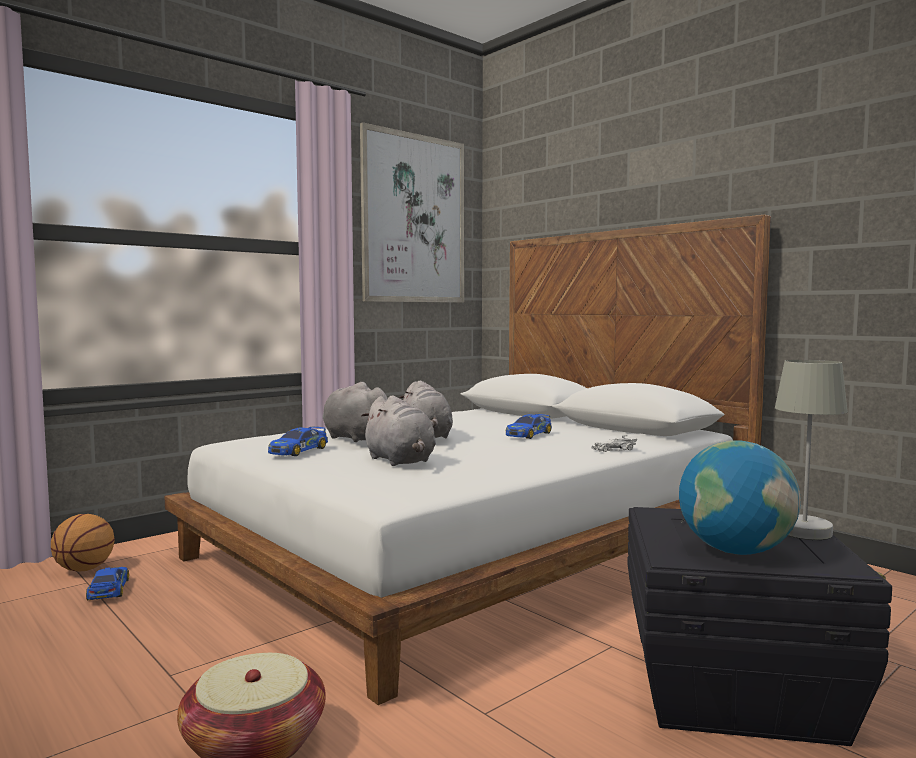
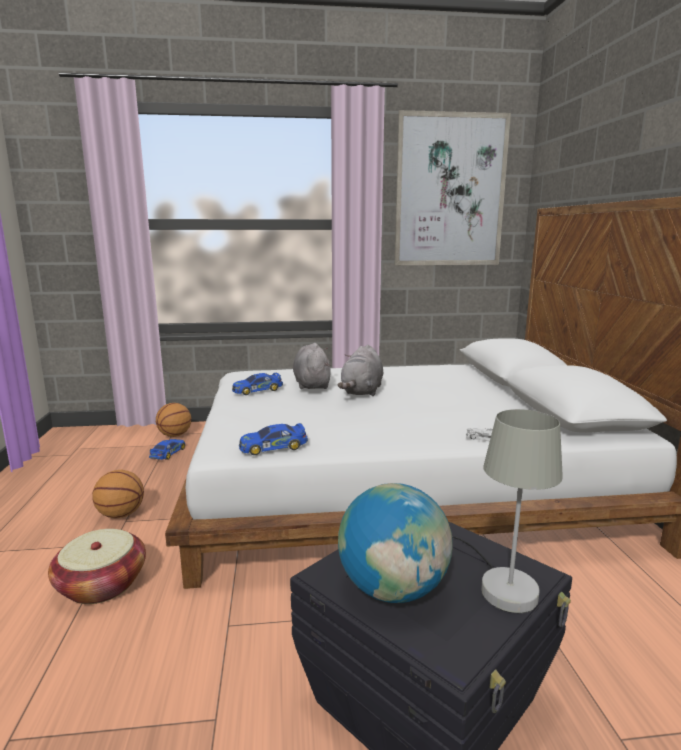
camera: 35 degrees right, 10 degrees up
(150, 670) = (121, 514): none -> basketball
(400, 461) = (299, 414): grey plush toy -> none
(529, 434) = (447, 404): toy car -> toy car (273, 447)

